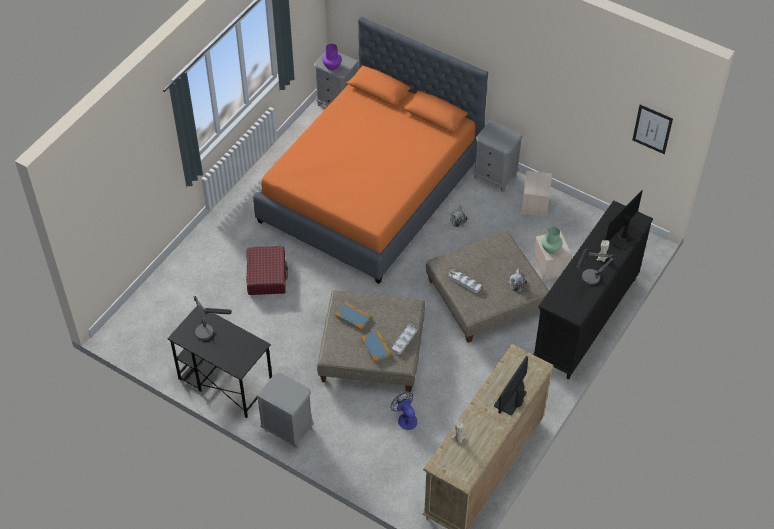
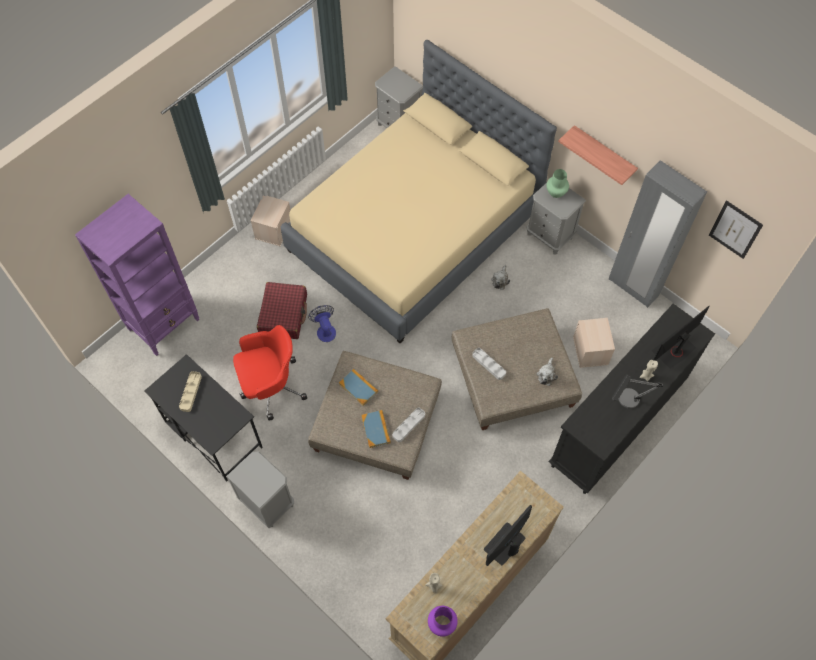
camera: 10 degrees right, 10 degrees up
(157, 299) = (164, 324): none -> purple bookcase
(209, 333) = (191, 392): table lamp -> beige tray
(269, 336) = (271, 387): none -> red office chair
(332, 66) = (393, 88): purple vase -> purple vase (441, 624)
(371, 190) = (414, 231): orange bed -> beige bed
(405, 418) = (396, 511): fan -> fan (325, 330)
(532, 88) = (603, 154): none -> shelf
(534, 203) = (587, 273): beige storage box -> beige storage box (273, 229)
(551, 248) = (593, 338): green vase -> green vase (556, 192)
(578, 209) = (633, 287): none -> grey wardrobe

